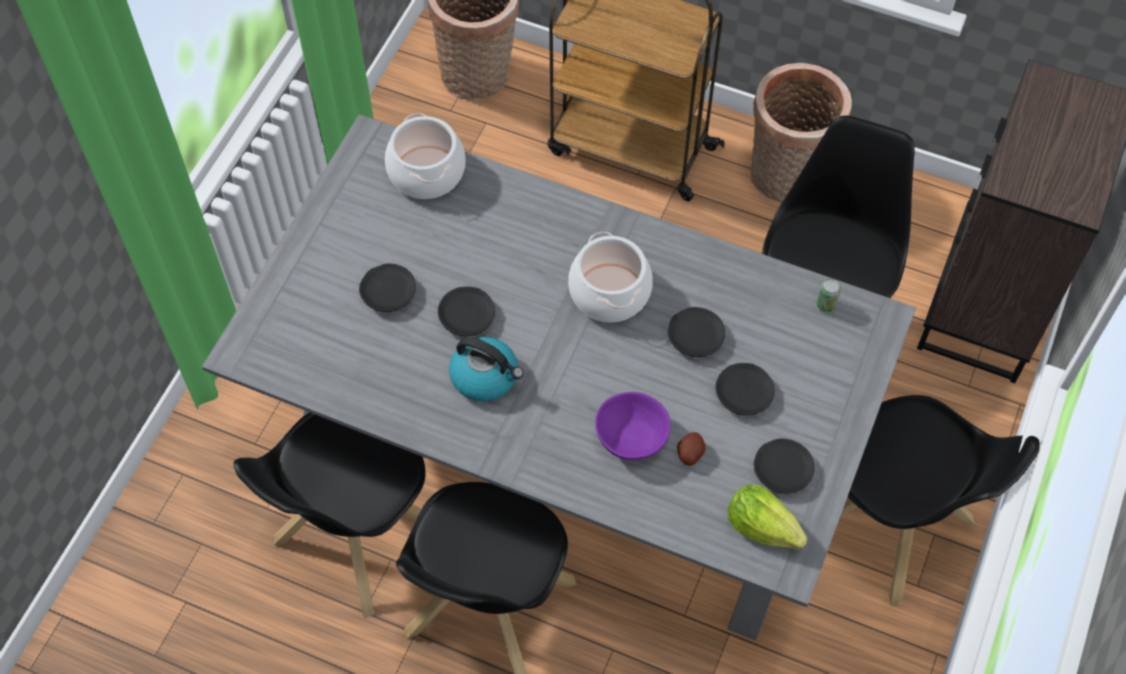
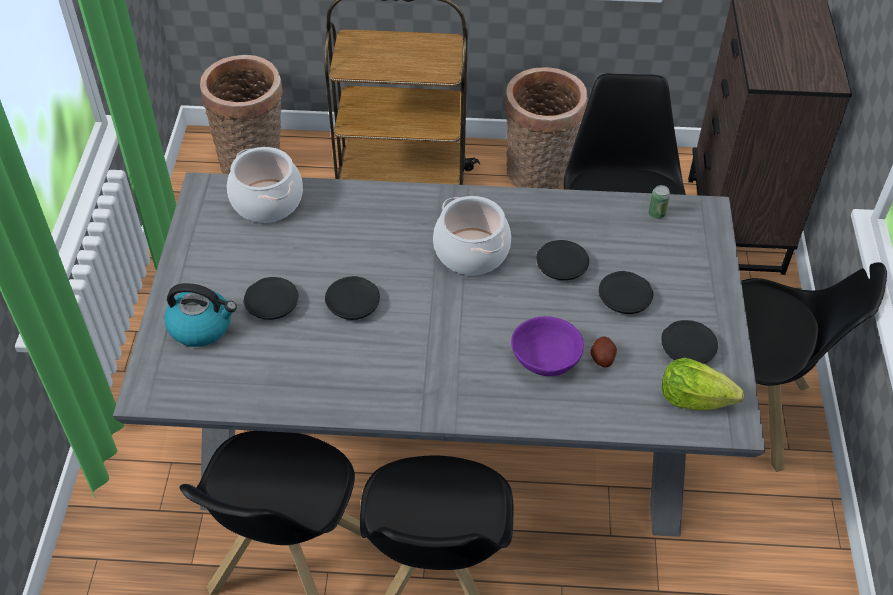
camera: 20 degrees left, 10 degrees down
(486, 377) = (392, 348): kettle -> kettle (202, 326)

